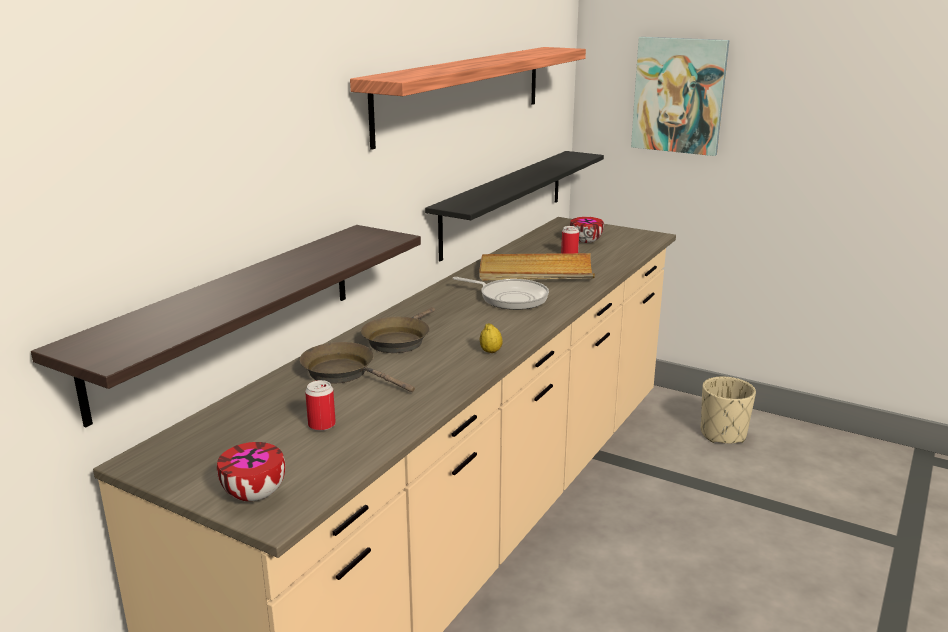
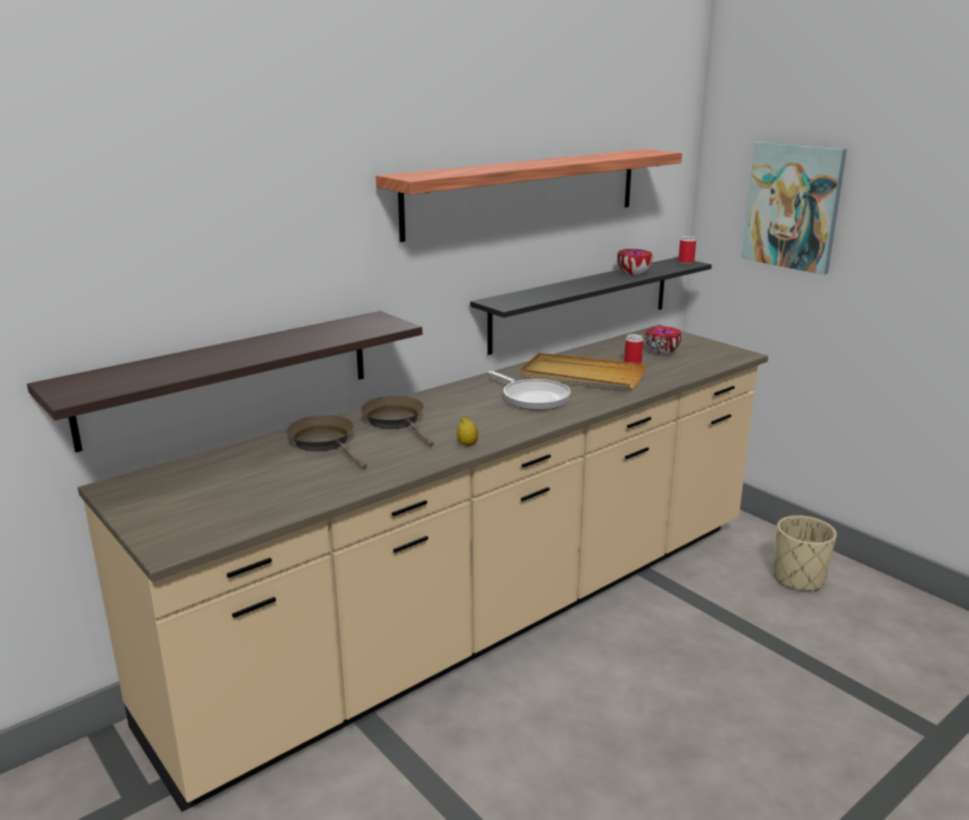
camera: 20 degrees right, 0 degrees up
(254, 495) = (168, 529): bowl -> bowl (633, 274)
(322, 425) = (268, 483): can -> can (686, 262)
(398, 340) = (396, 422): brown frying pan -> brown frying pan turned 105 degrees clockwise

